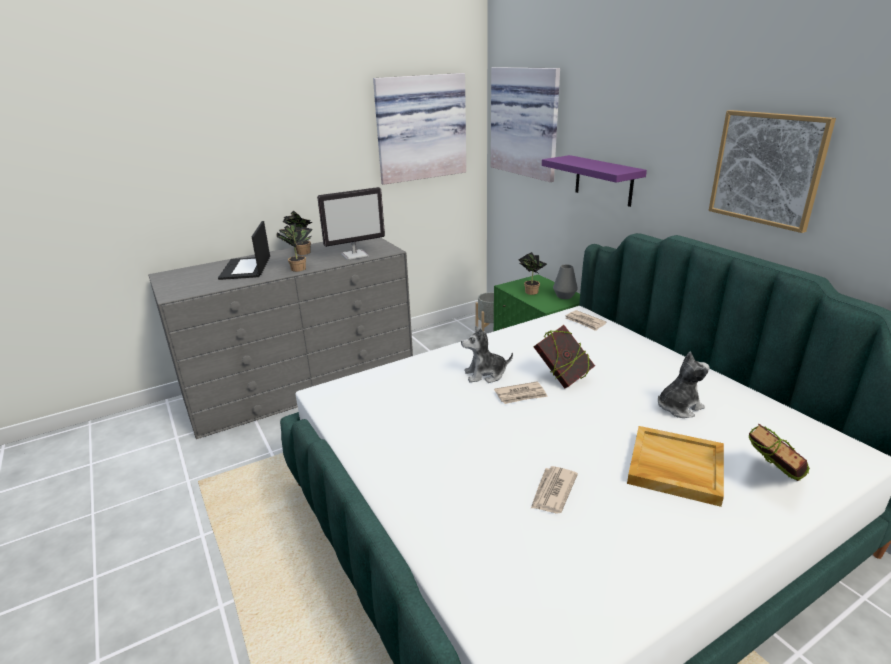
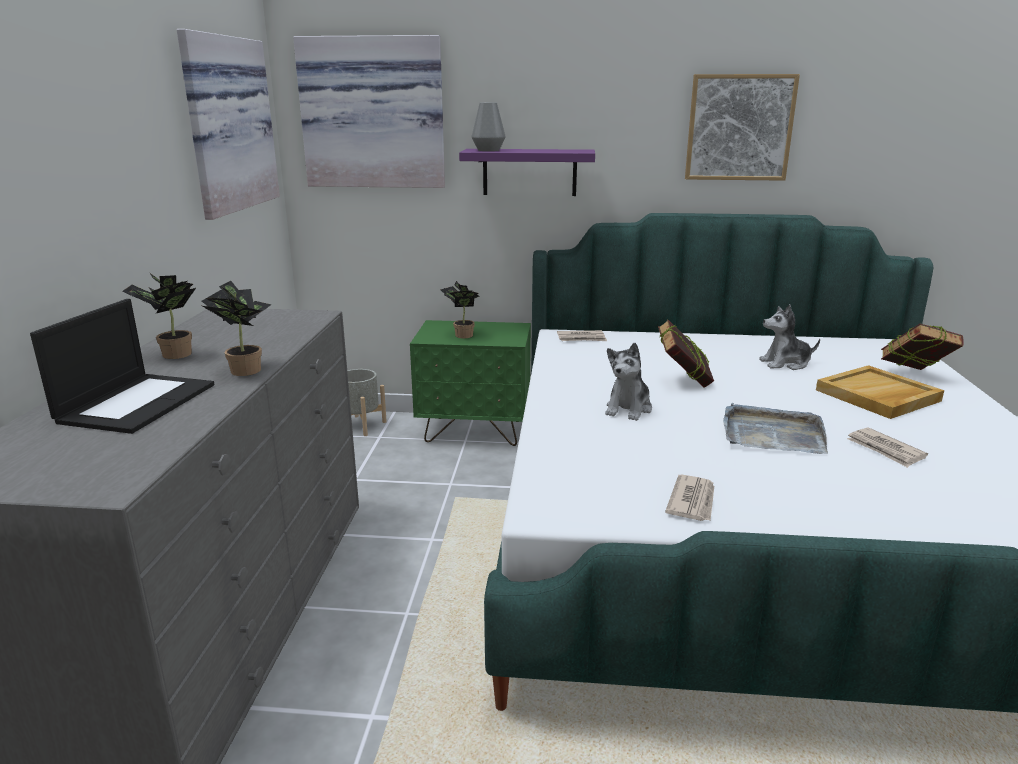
camera: 55 degrees left, 5 degrees down
(246, 268) = (137, 402): laptop -> laptop turned 105 degrees counterclockwise
(355, 255) = (282, 332): monitor -> none
(515, 435) = (772, 434): none -> grey tray
(521, 395) = (694, 407): newspaper -> newspaper (692, 501)
(564, 296) = (502, 328): grey vase -> grey vase (488, 150)
(678, 407) = (785, 363): plush toy -> plush toy turned 105 degrees counterclockwise

